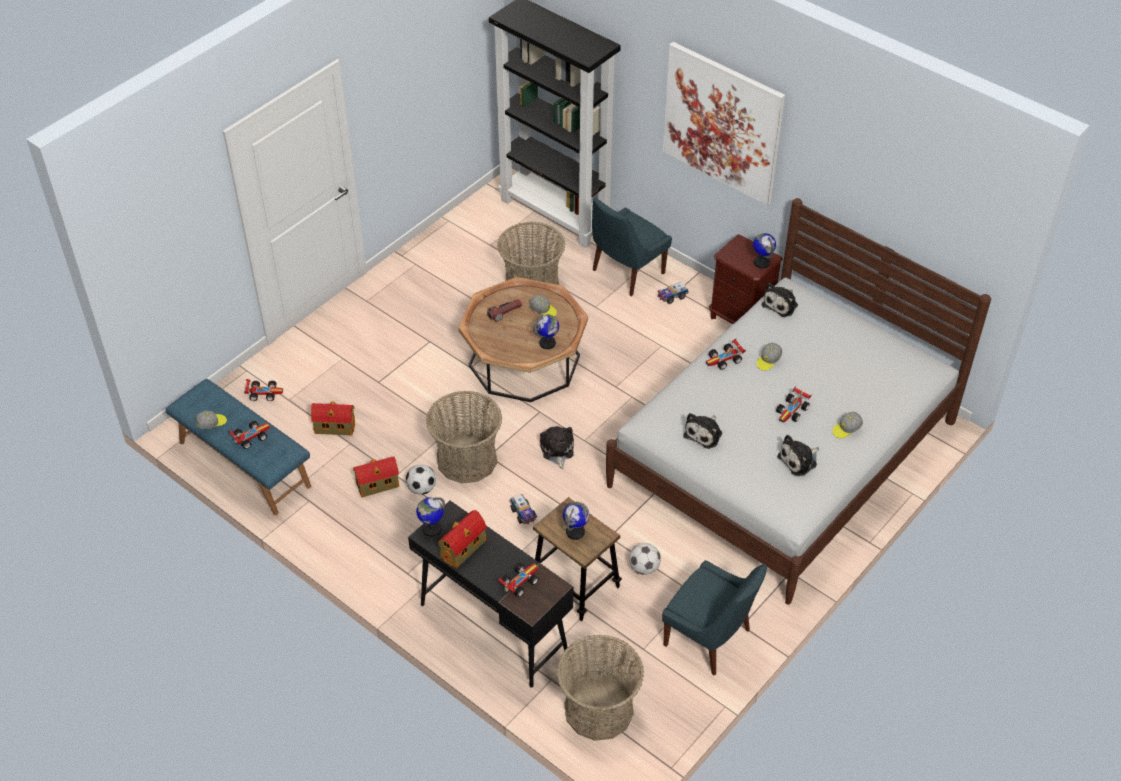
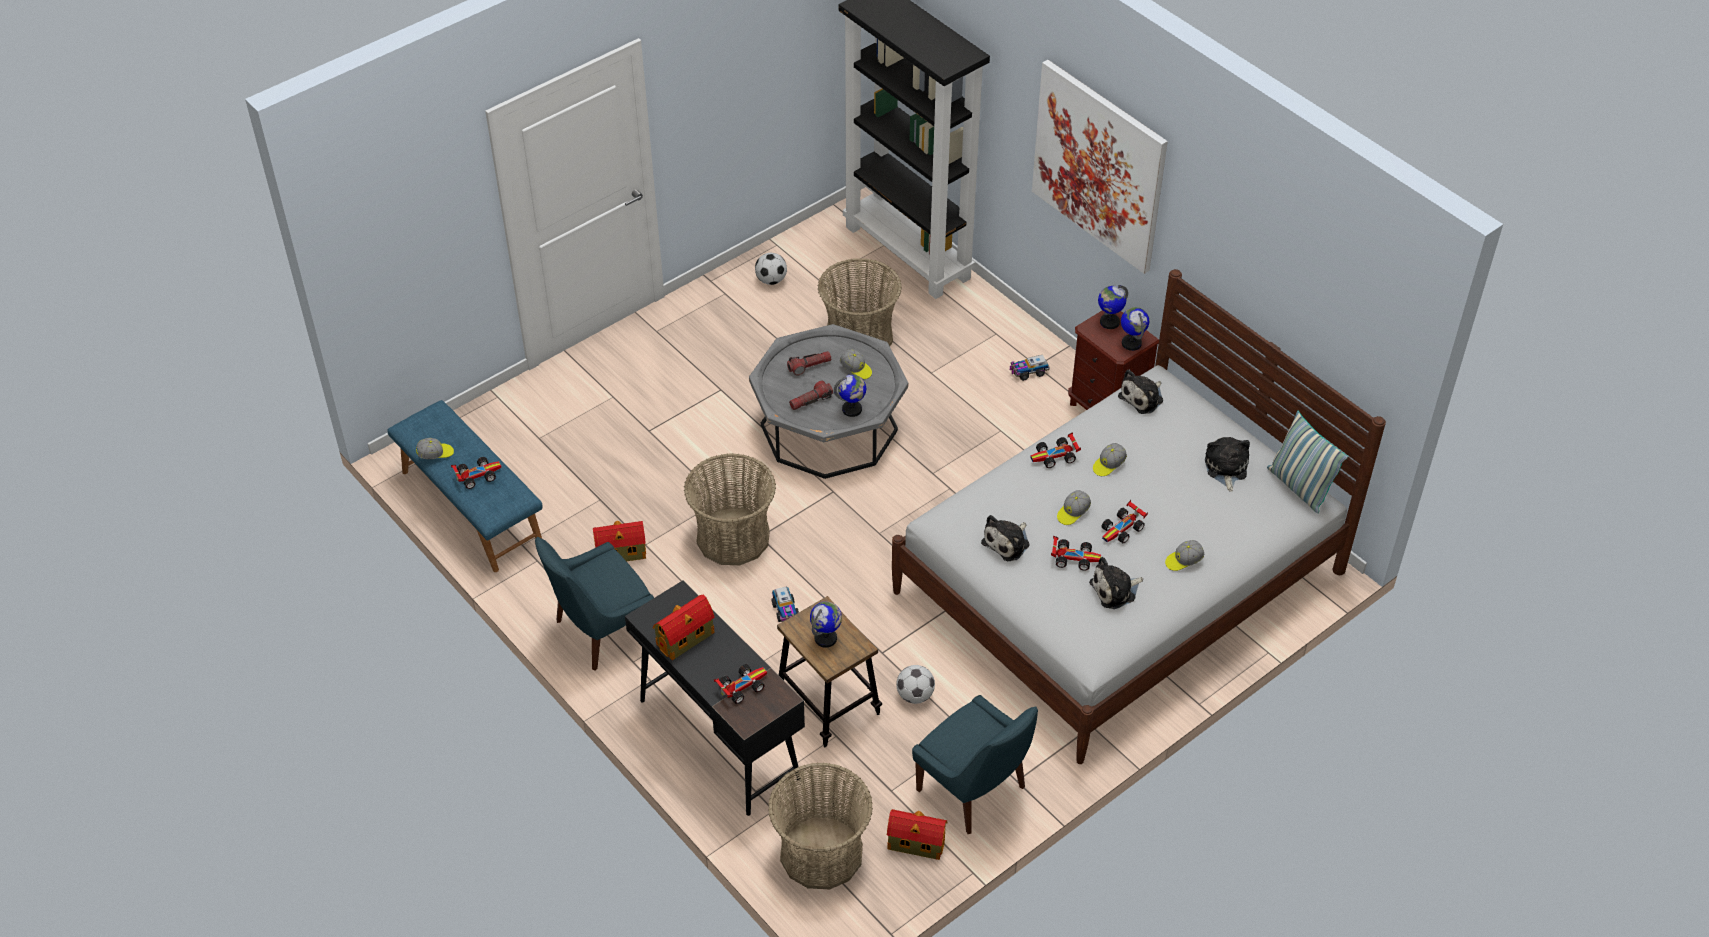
camera: 10 degrees right, 0 degrees up
(264, 393) = (512, 426): toy car -> toy car (1074, 557)
(334, 427) = (584, 478): toy house -> toy house (914, 843)
(421, 488) = (672, 564): football -> football (771, 280)
(431, 529) = (654, 610): globe -> globe (1109, 322)
(512, 340) = (811, 401): none -> flashlight
(524, 361) = (829, 427): brown coffee table -> grey coffee table
(557, 450) = (843, 541): plush toy -> plush toy (1225, 468)
(626, 273) = (978, 335): blue chair -> blue chair (601, 632)
(750, 402) = (1073, 512): none -> cap
(920, 359) = (1299, 487): none -> pillow

